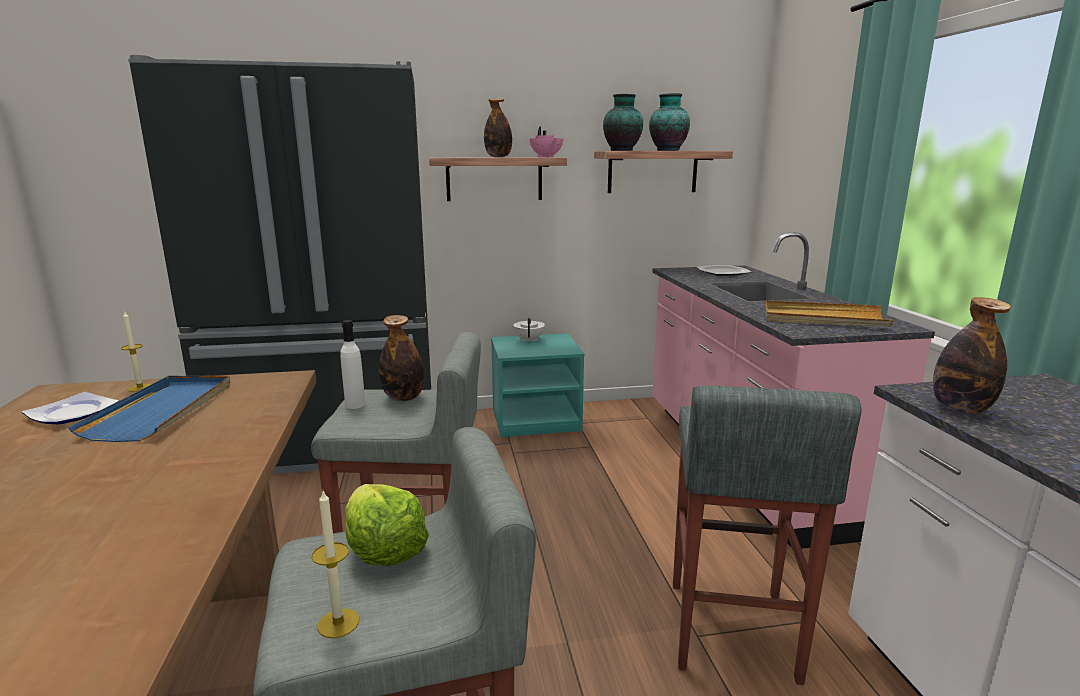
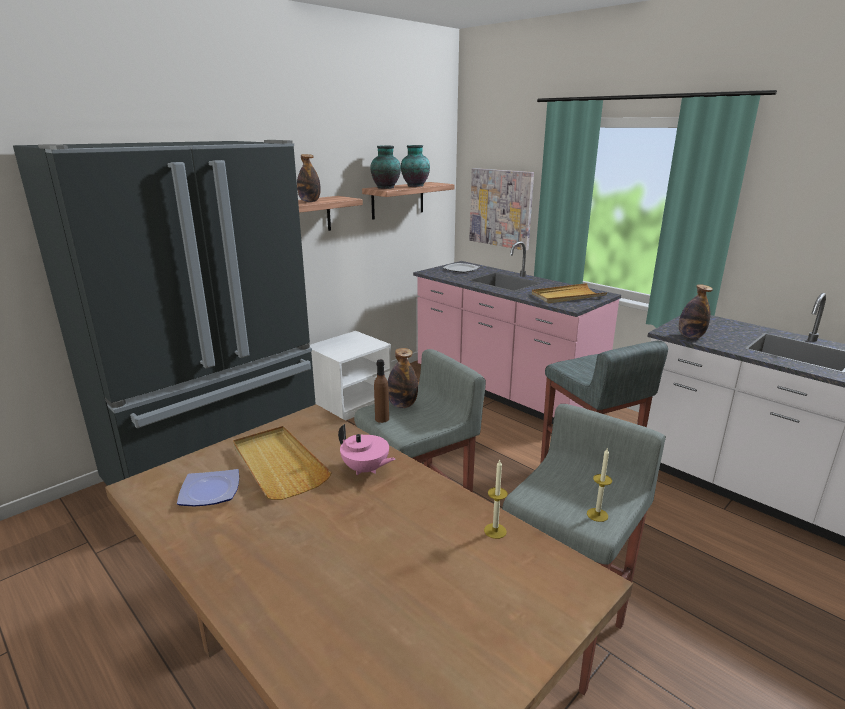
camera: 35 degrees left, 5 degrees up
(140, 388) = (213, 457): candle -> candle (495, 531)
(163, 410) = (278, 464): blue tray -> beige tray
(355, 405) = (382, 419): white bottle -> brown bottle
(384, 548) = (557, 481): lettuce -> none
(529, 340) = (338, 342): white teapot -> none
(536, 420) = (351, 402): turquoise nightstand -> white nightstand
(546, 157) = (339, 197): pink teapot -> pink teapot (365, 469)
(805, 189) = (501, 208): none -> picture

